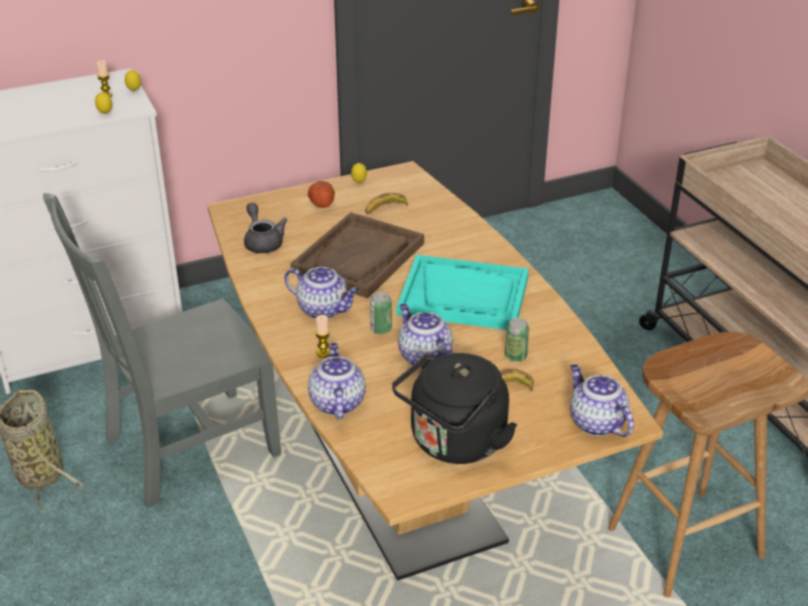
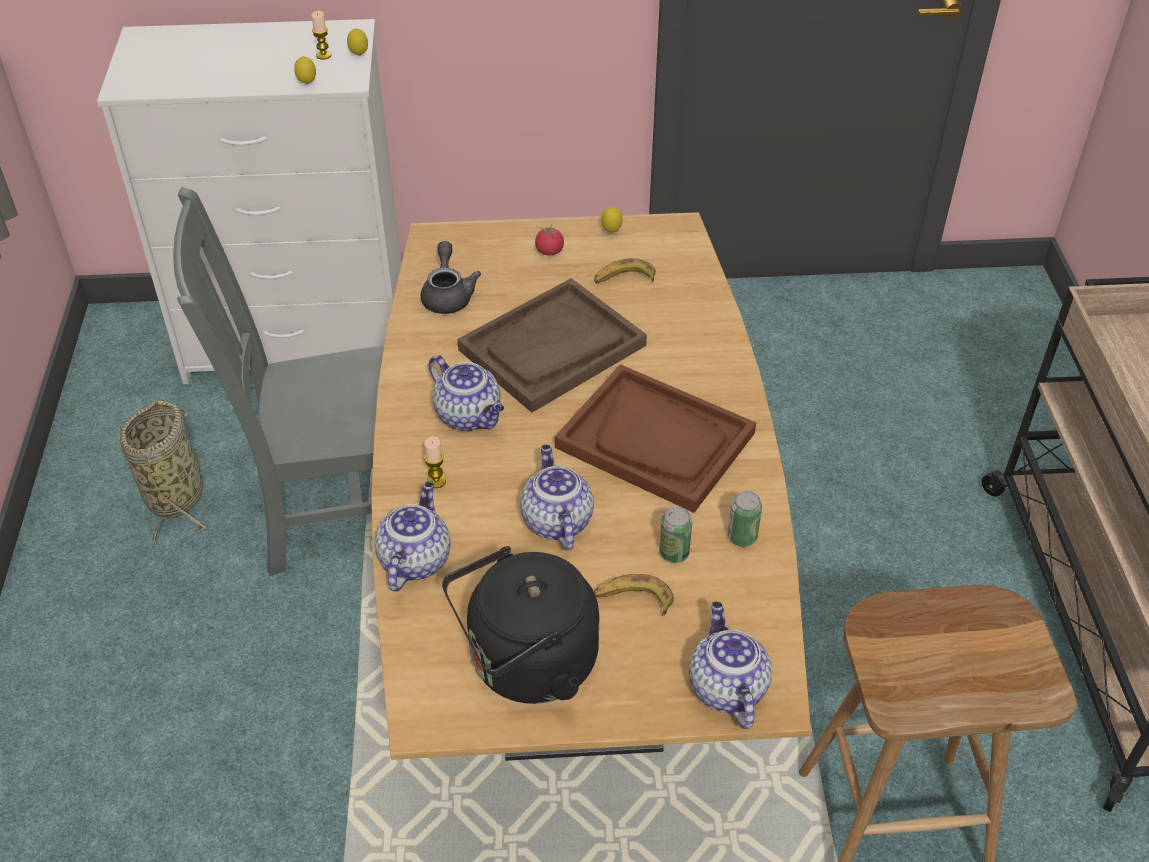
camera: 20 degrees right, 10 degrees up
(321, 202) = (549, 251): potato -> tomato
(381, 329) = (524, 464): can -> can (742, 537)
(464, 296) = (655, 440): turquoise tray -> brown tray

